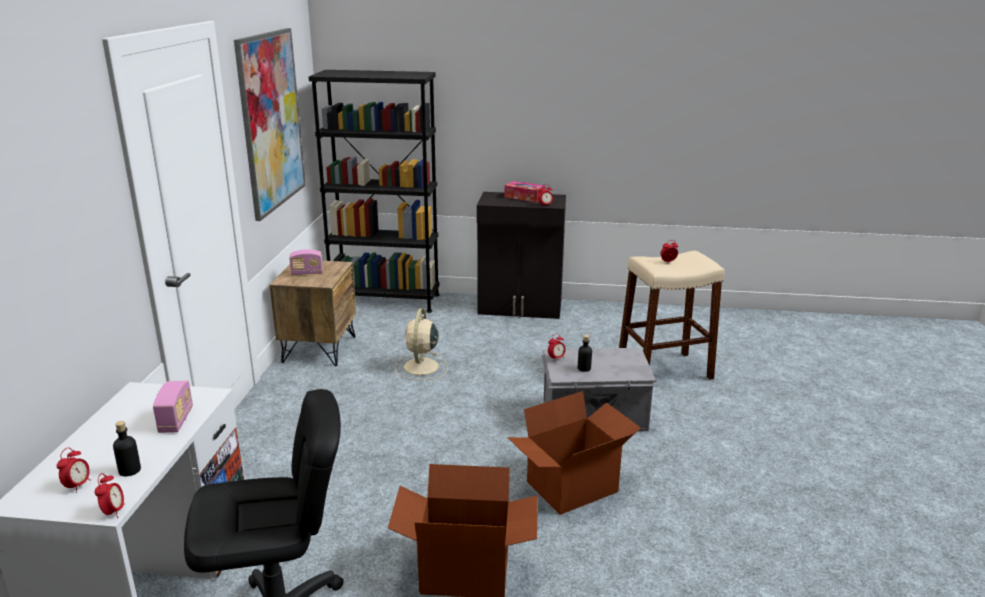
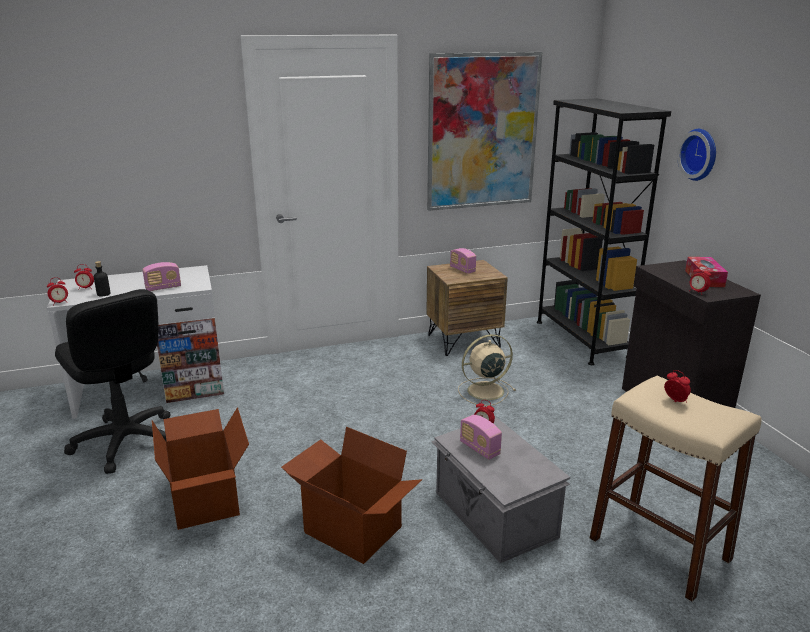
camera: 65 degrees right, 0 degrees up
(474, 103) = (700, 154): none -> wall clock
(584, 368) = (479, 449): black bottle -> radio

